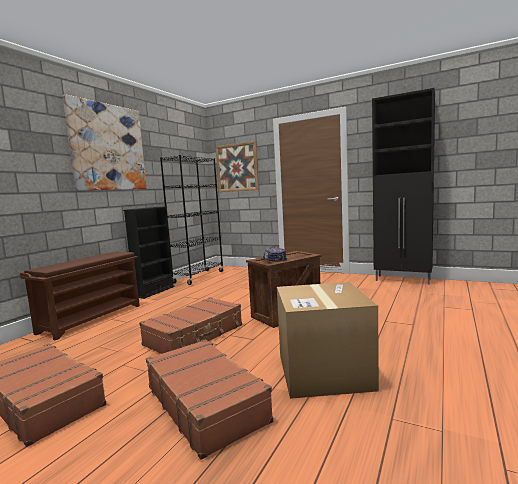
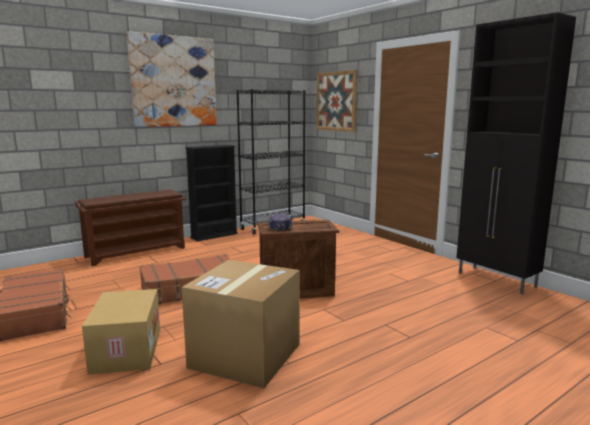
camera: 25 degrees right, 5 degrees up
(206, 403) = (125, 350): brown suitcase -> cardboard box

